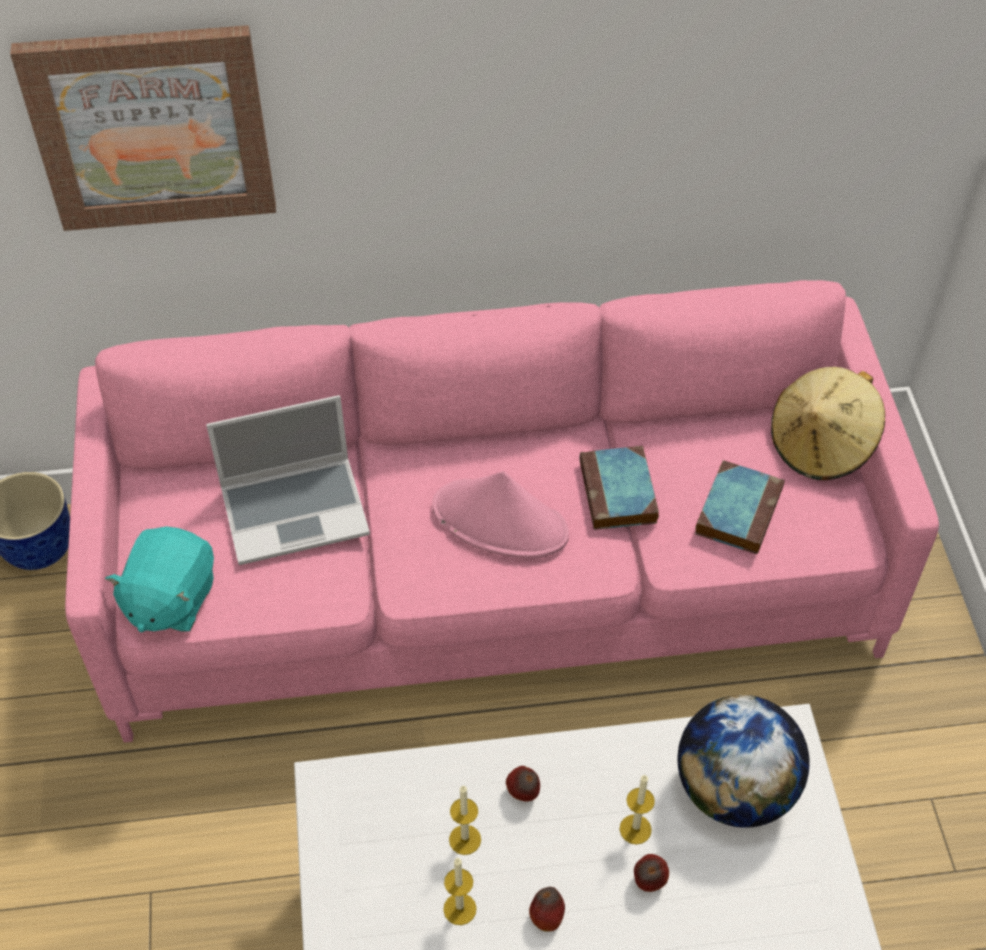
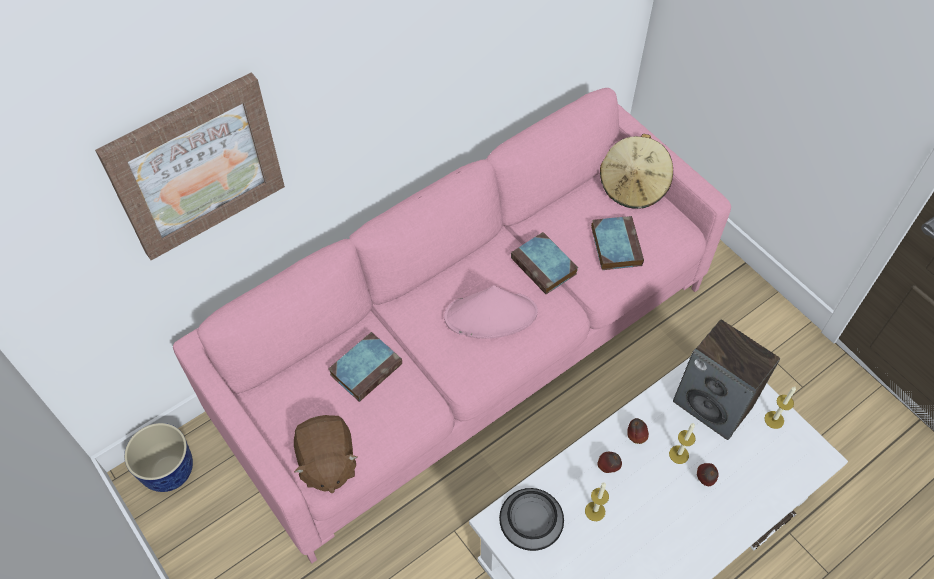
camera: 30 degrees left, 5 degrees up
(170, 599) = (327, 463): turquoise plush toy -> brown plush toy
(296, 510) = (366, 368): laptop -> book
(374, 803) = (531, 519): none -> bowl
(460, 909) = (619, 552): candle -> candle (774, 419)
(546, 917) = (667, 529): apple -> apple (635, 436)
(734, 790) = (713, 404): globe -> speaker

